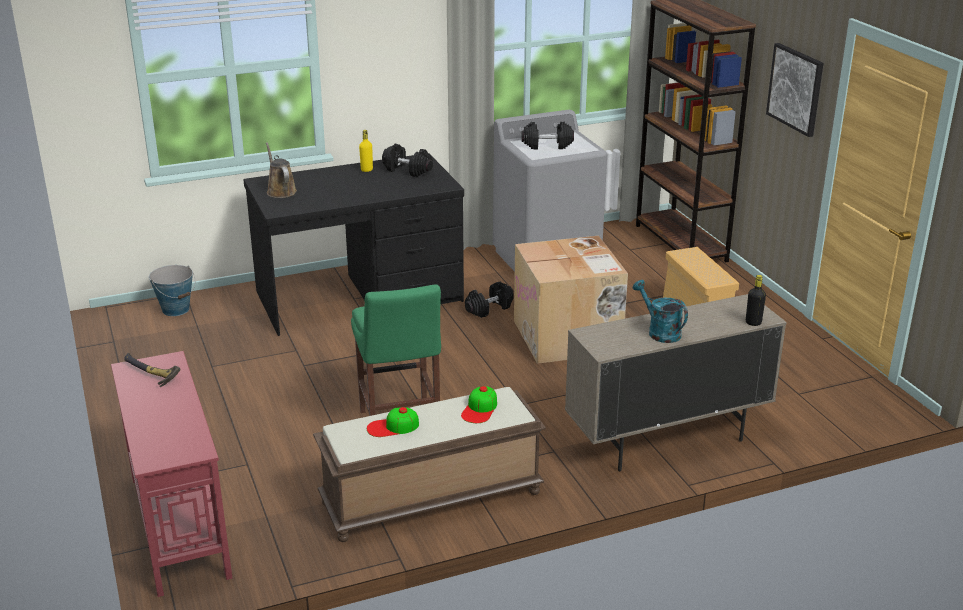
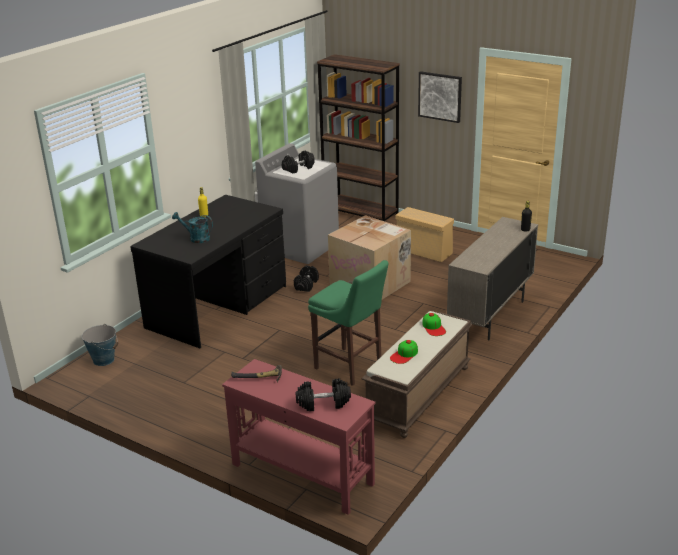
camera: 35 degrees left, 0 degrees up
(280, 191) = (170, 245): brown watering can -> none
(407, 170) = (230, 208): black dumbbell -> black dumbbell (323, 403)
(659, 332) = (492, 249): turquoise watering can -> turquoise watering can (196, 238)

